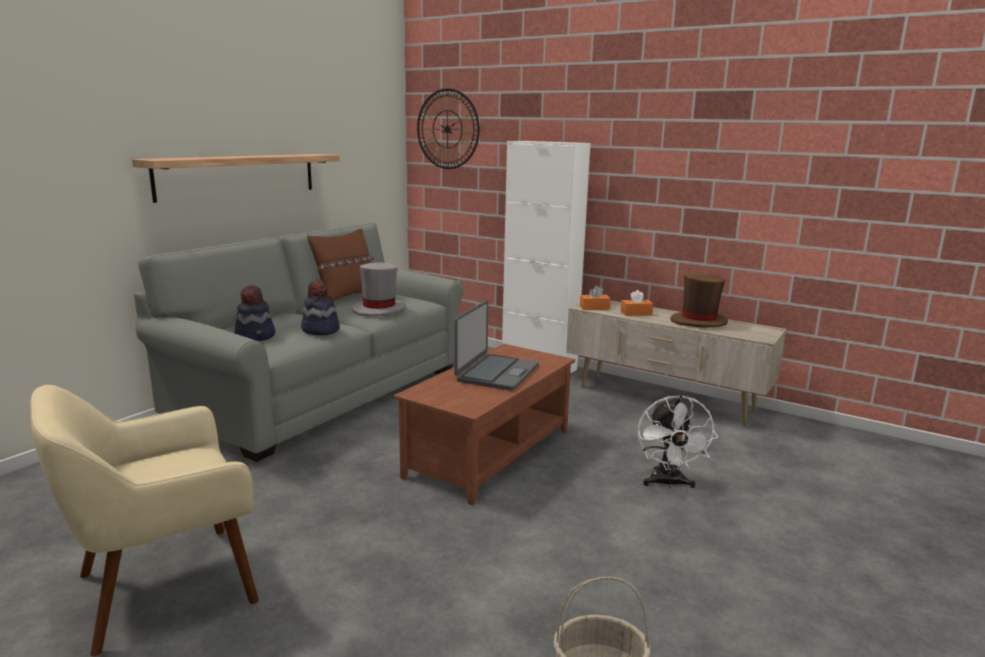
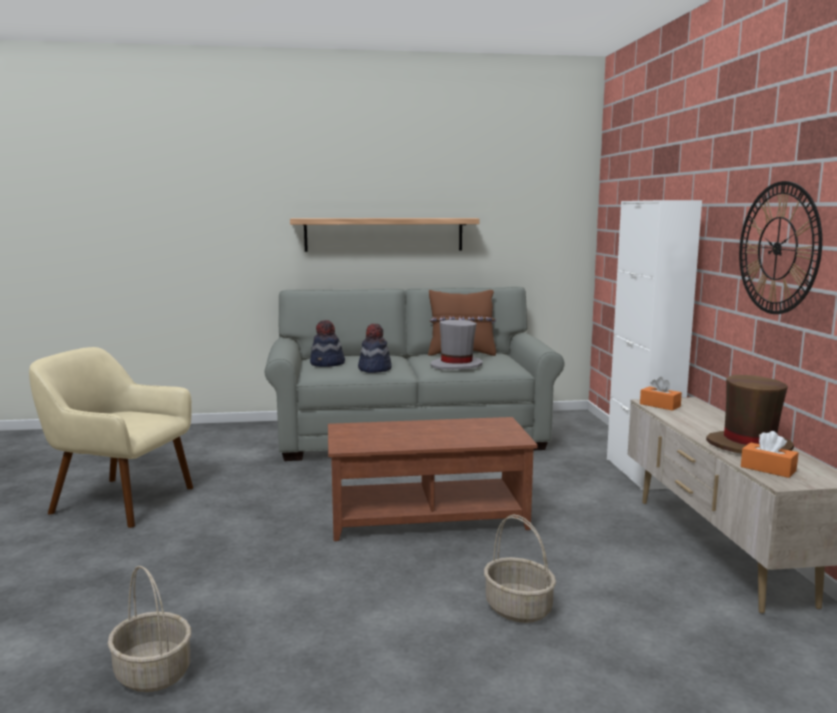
camera: 50 degrees right, 5 degrees down
(447, 129) = (619, 192): wall clock -> wall clock (777, 248)
(496, 373) = (435, 433): laptop -> none
(636, 313) = (693, 420): orange tissue box -> orange tissue box (768, 469)
(668, 483) = (519, 608): white fan -> basket

